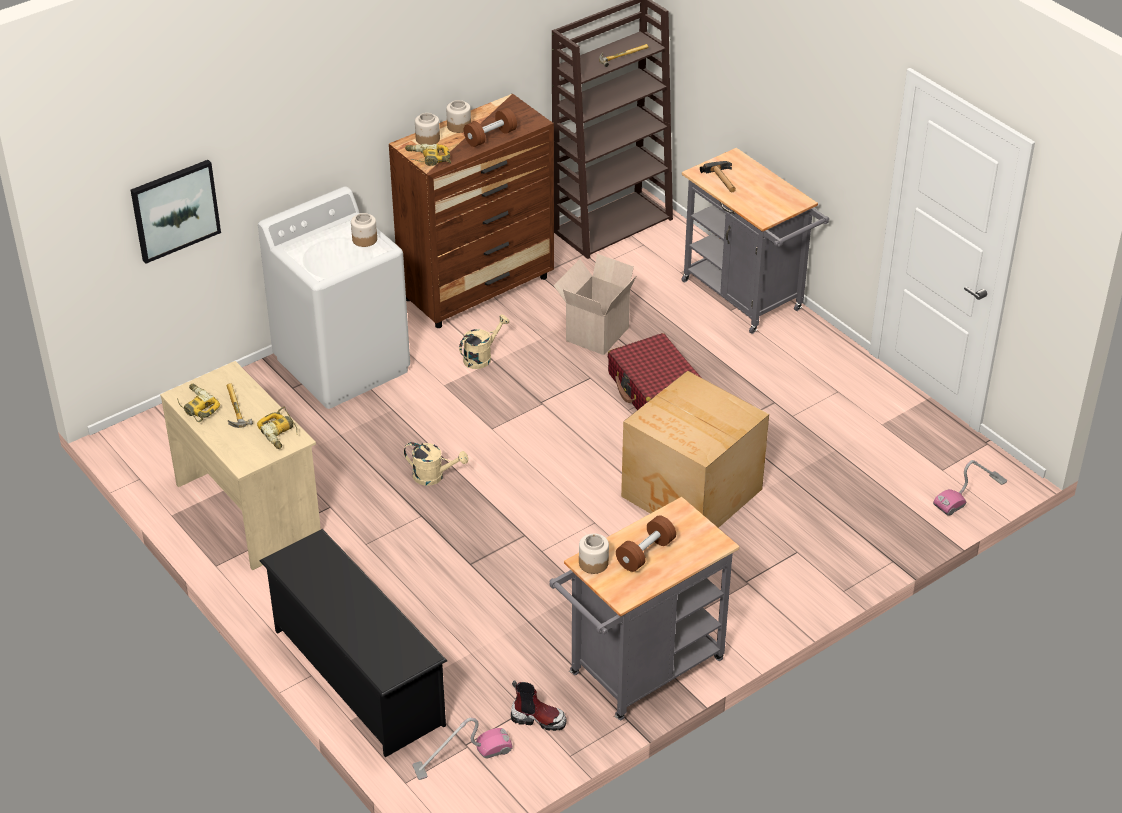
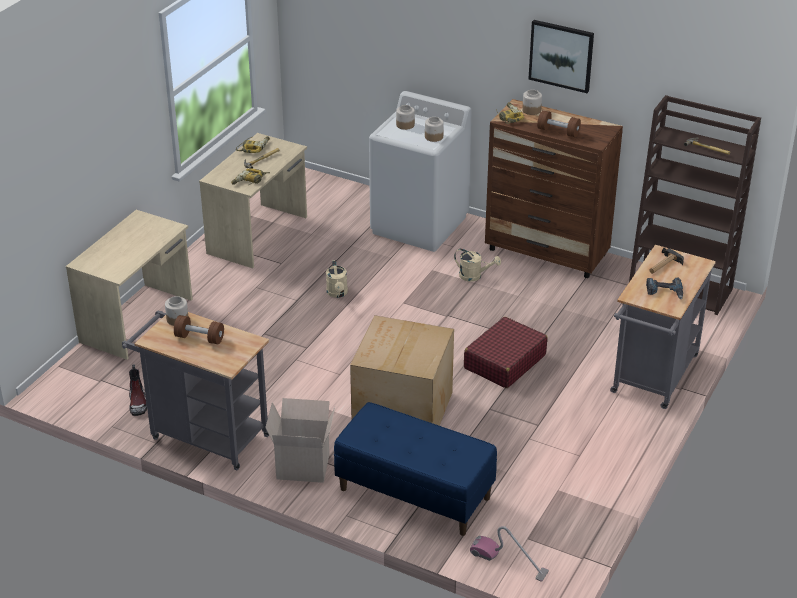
camera: 65 degrees right, 5 degrees down
(175, 210) = (355, 46): picture -> picture (561, 55)
(357, 676) = (138, 320): black shoe rack -> beige desk
(459, 126) = (558, 117): jar -> jar (405, 125)
(462, 758) = (89, 382): vacuum cleaner -> none
(596, 333) = (544, 317): cardboard box -> cardboard box (304, 465)
(769, 196) = (664, 292): none -> power drill
(835, 528) = (414, 494): none -> blue bench

